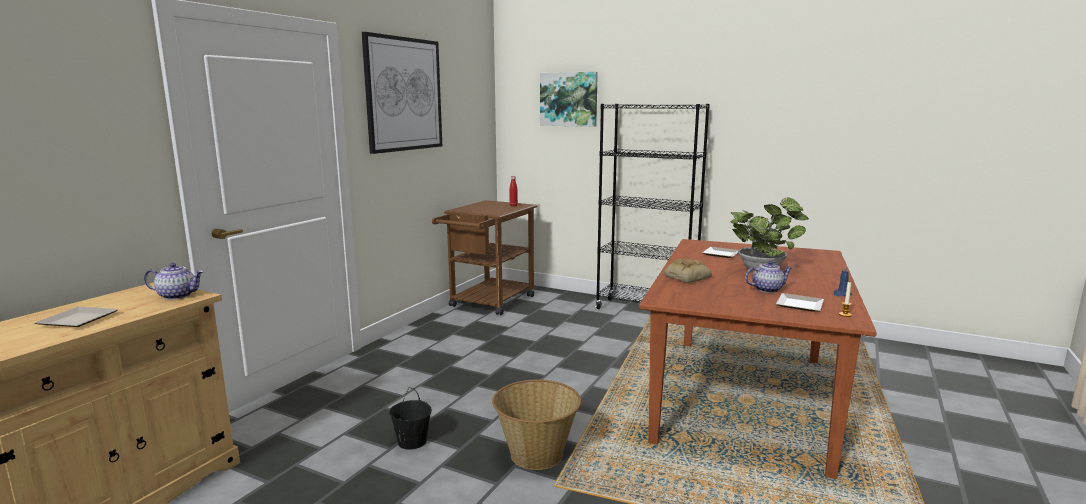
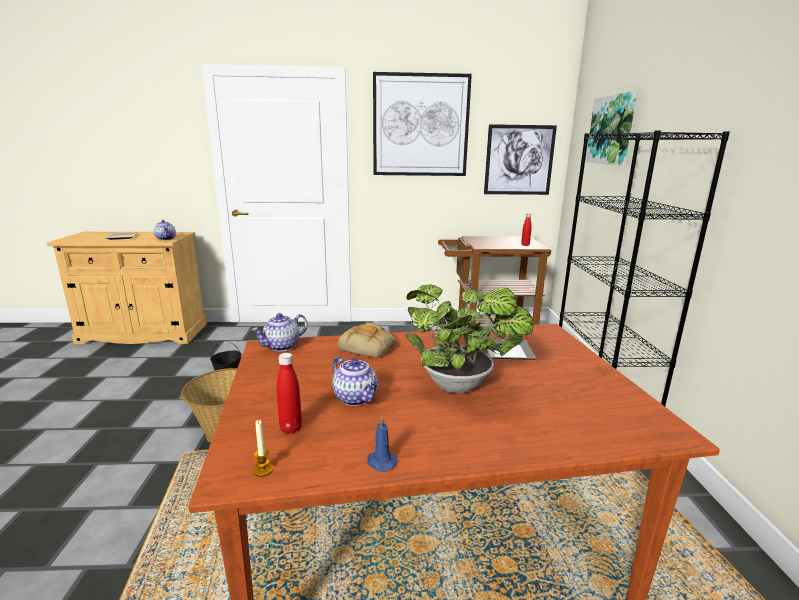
camera: 60 degrees right, 5 degrees up
(471, 127) = (519, 160): none -> picture
(665, 296) = (282, 346): none -> teapot
(801, 306) = (291, 429): plate -> red bottle

